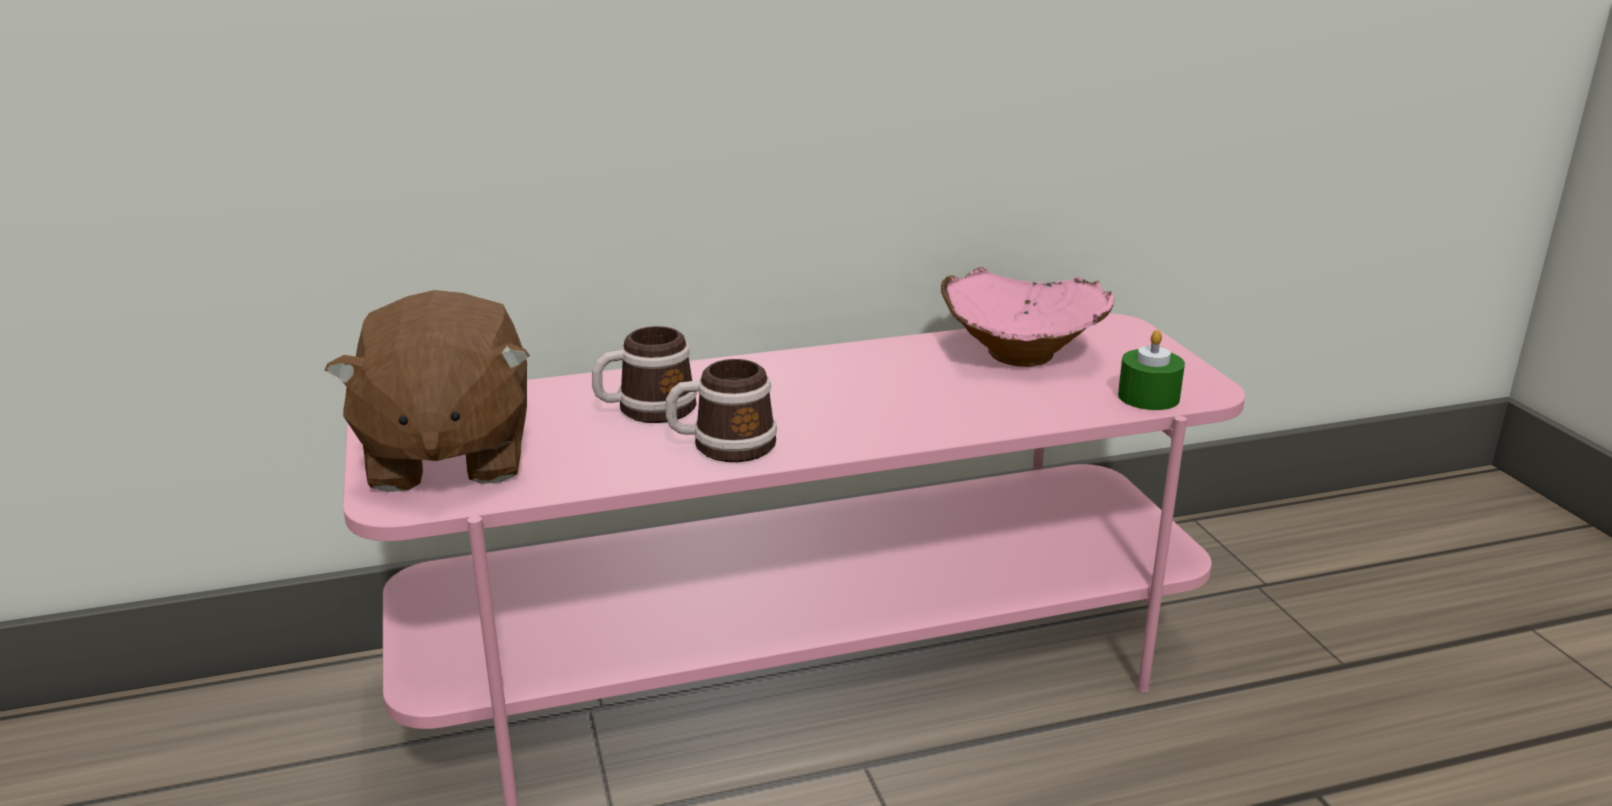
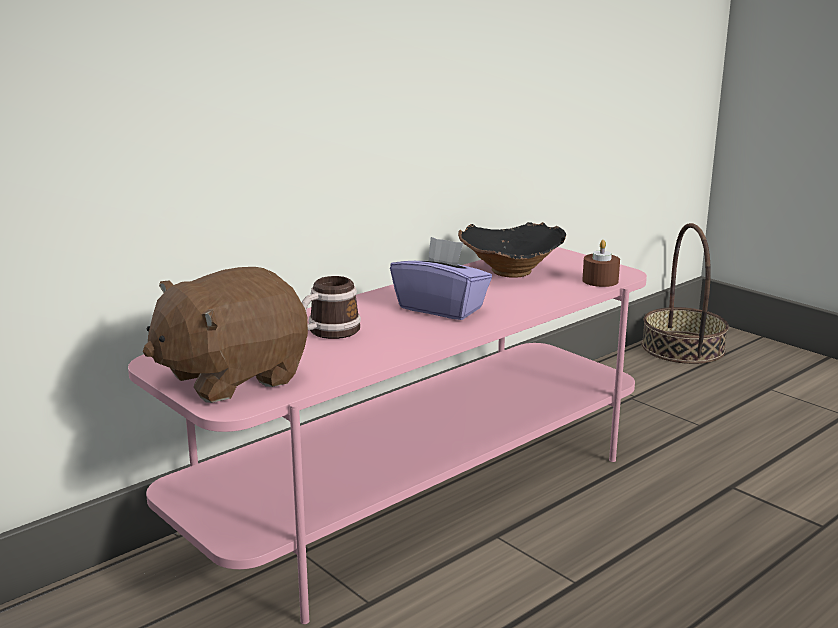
camera: 25 degrees left, 5 degrees down
(446, 456) = (231, 377): brown plush toy -> brown plush toy turned 90 degrees clockwise
(722, 446) = (399, 341): mug -> none
(844, 400) = (441, 308): none -> purple tissue box
(1021, 352) = (510, 271): pink bowl -> black bowl
(1148, 397) = (600, 281): green candle -> brown candle
(1420, 516) = (683, 348): none -> basket

